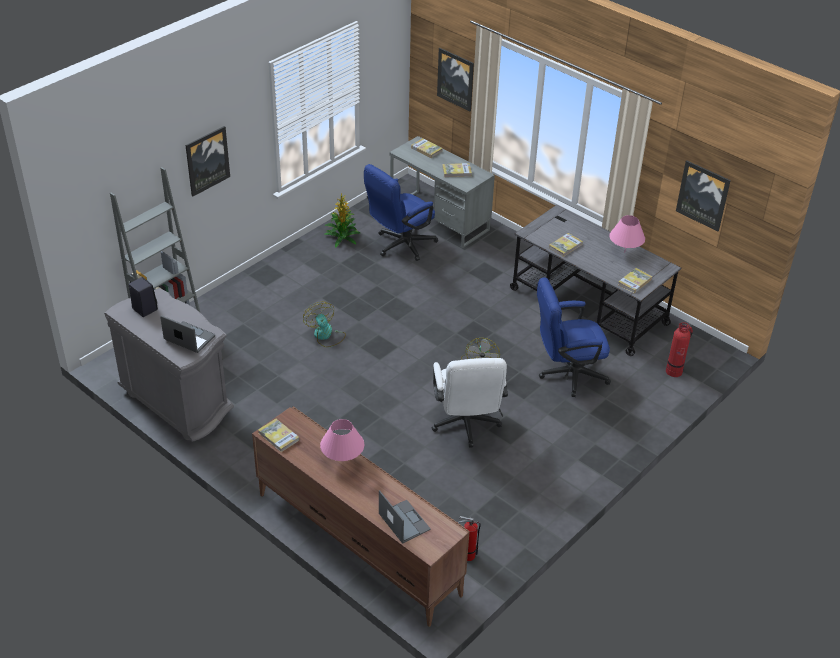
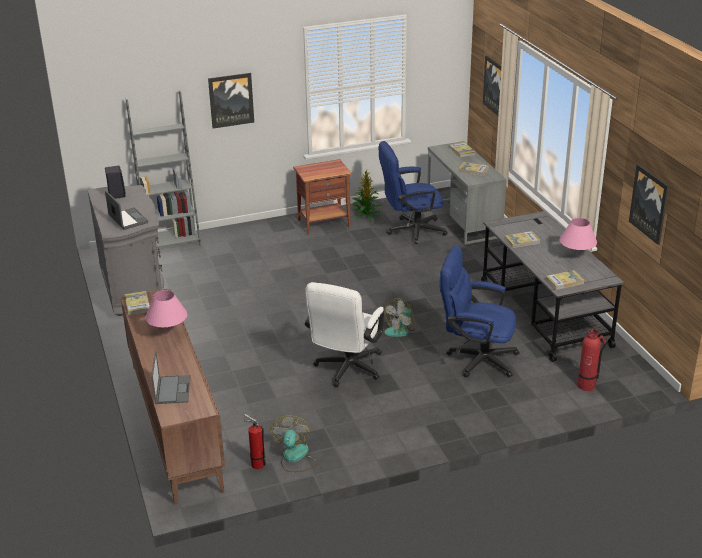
camera: 30 degrees right, 10 degrees down
(308, 260) = (324, 223): none -> nightstand
(325, 335) = (289, 276): fan -> fan (295, 458)

